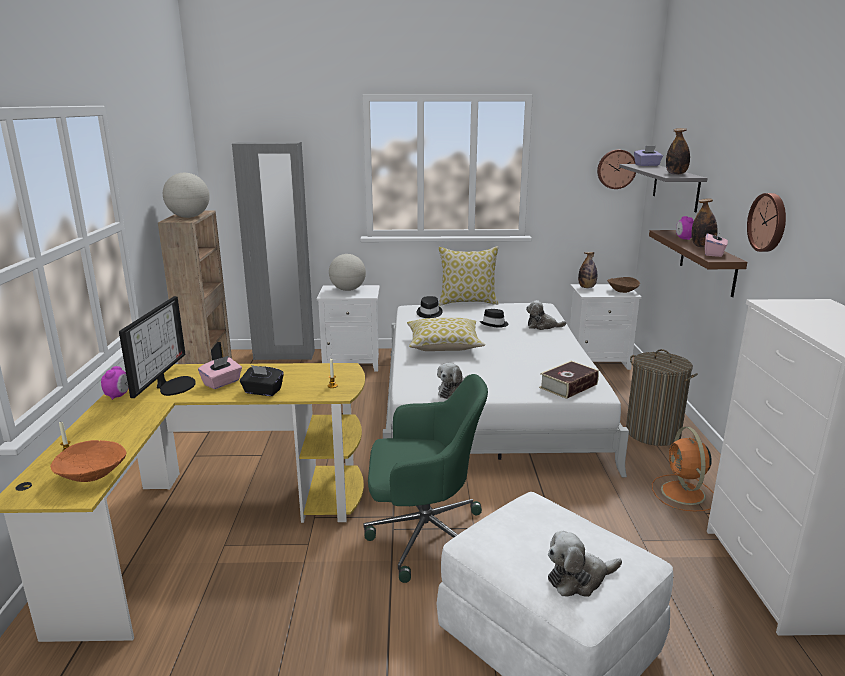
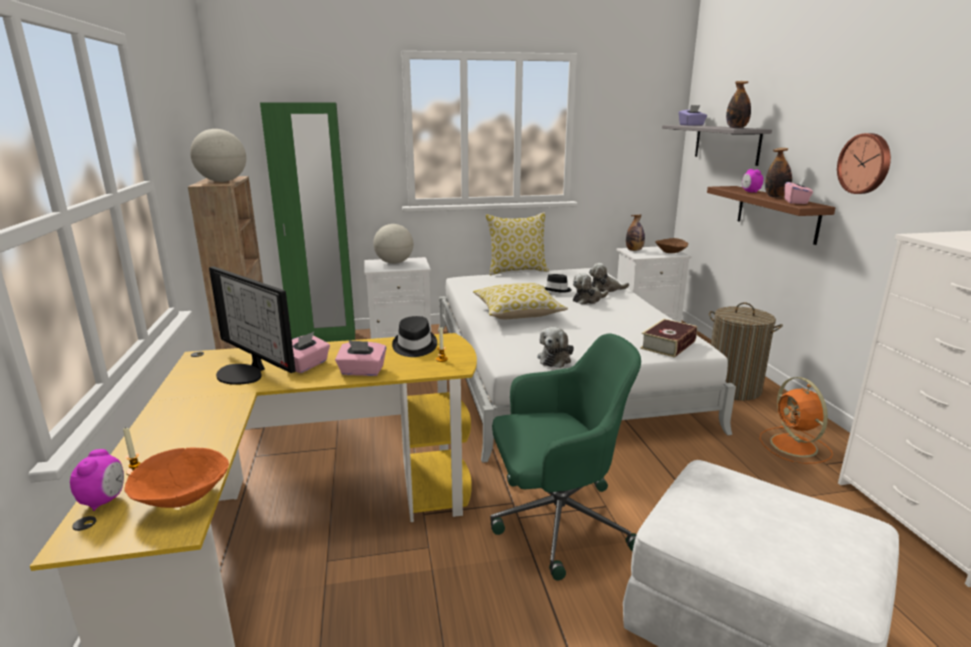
camera: 10 degrees left, 0 degrees up
(118, 396) = (178, 390): alarm clock -> alarm clock (104, 500)
(173, 385) = (245, 372): monitor -> monitor turned 135 degrees clockwise
(262, 391) = (362, 371): black tissue box -> pink tissue box
(284, 355) = (323, 338): grey wardrobe -> green wardrobe
(429, 313) = (483, 283): black hat -> black hat (414, 346)
(579, 579) = (821, 557): plush toy -> plush toy (588, 300)
(616, 169) = (656, 131): wall clock -> none

